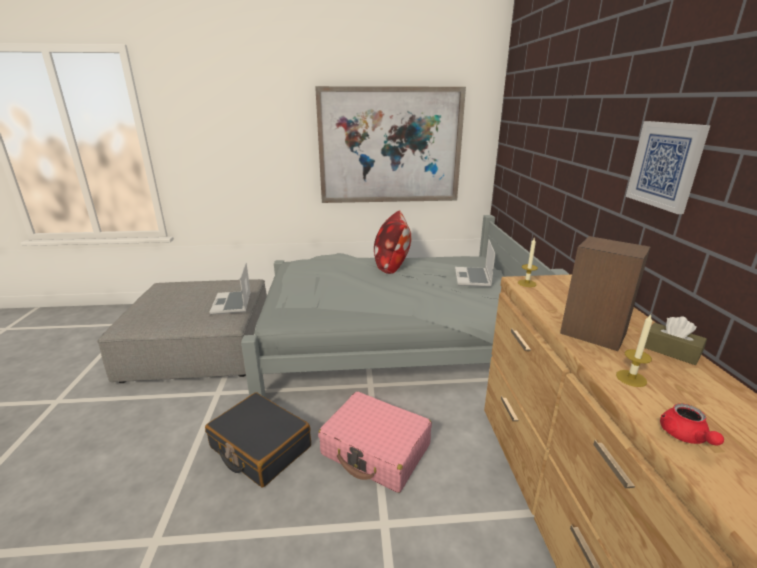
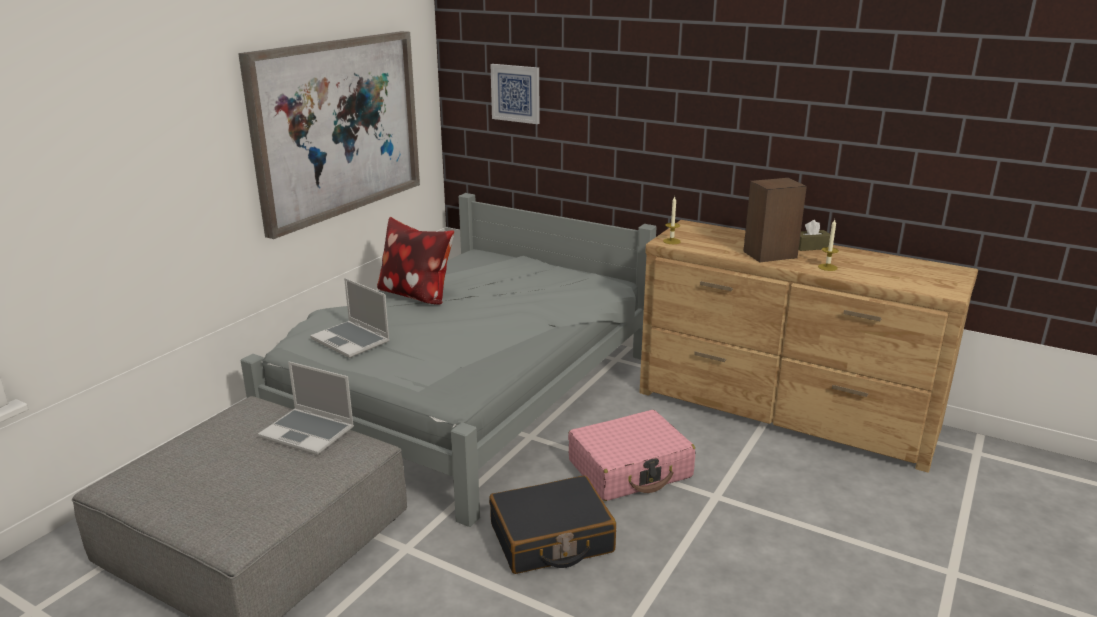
camera: 55 degrees left, 0 degrees up
(473, 278) = (523, 272): laptop -> laptop (352, 340)
(665, 165) = (747, 114): picture -> picture (516, 93)
(685, 436) = (884, 279): red teapot -> none

